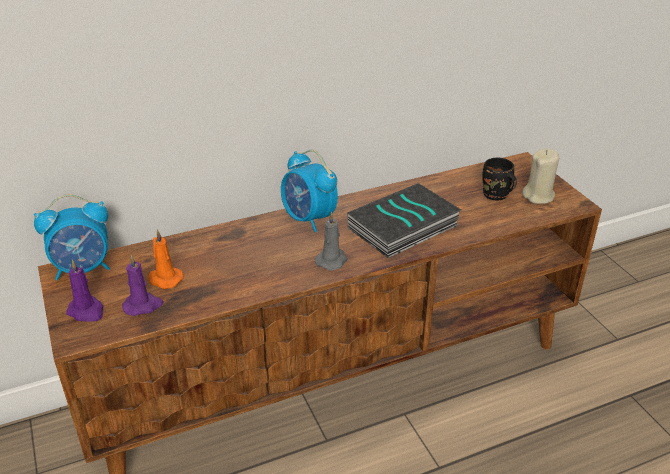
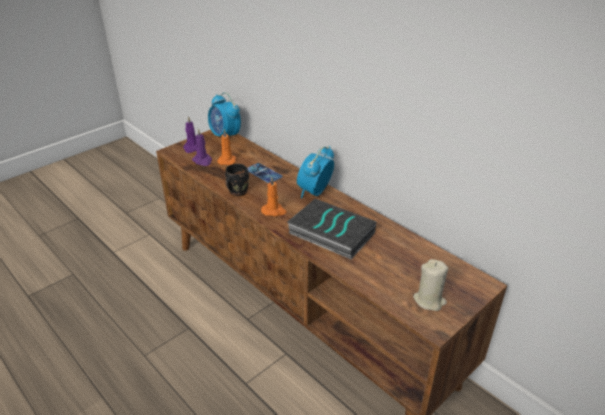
camera: 70 degrees right, 0 degrees up
(230, 251) = (263, 173): none -> phone
(332, 260) = (274, 211): grey candle -> orange candle
(495, 196) = (409, 274): black mug -> black mug (236, 191)

